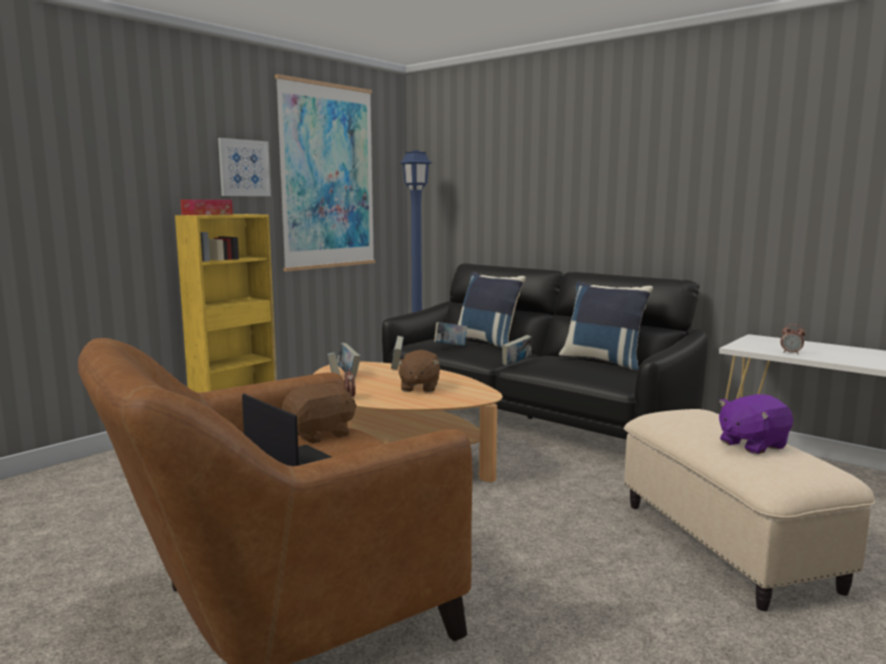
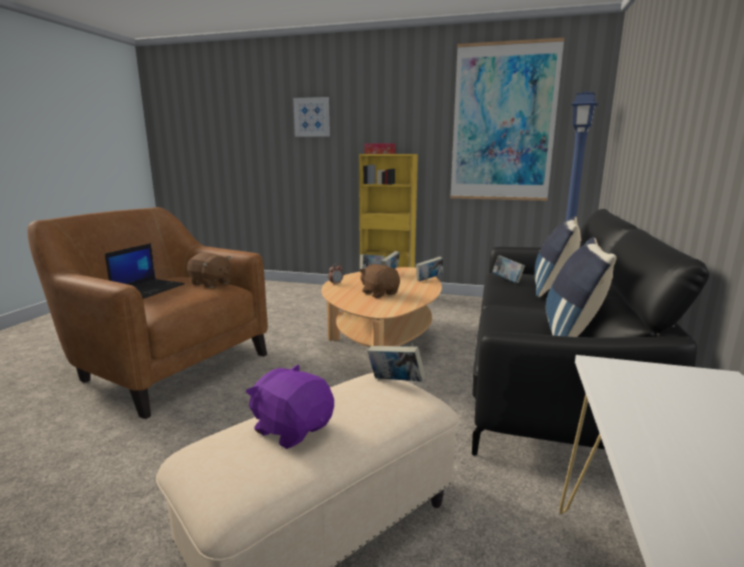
camera: 65 degrees right, 5 degrees up
(244, 168) = (424, 120): picture -> picture (312, 117)
(419, 387) = (380, 293): brown plush toy -> brown plush toy turned 75 degrees clockwise
(516, 364) = (501, 308): book -> book (395, 383)
(791, 353) = (630, 404): alarm clock -> none

